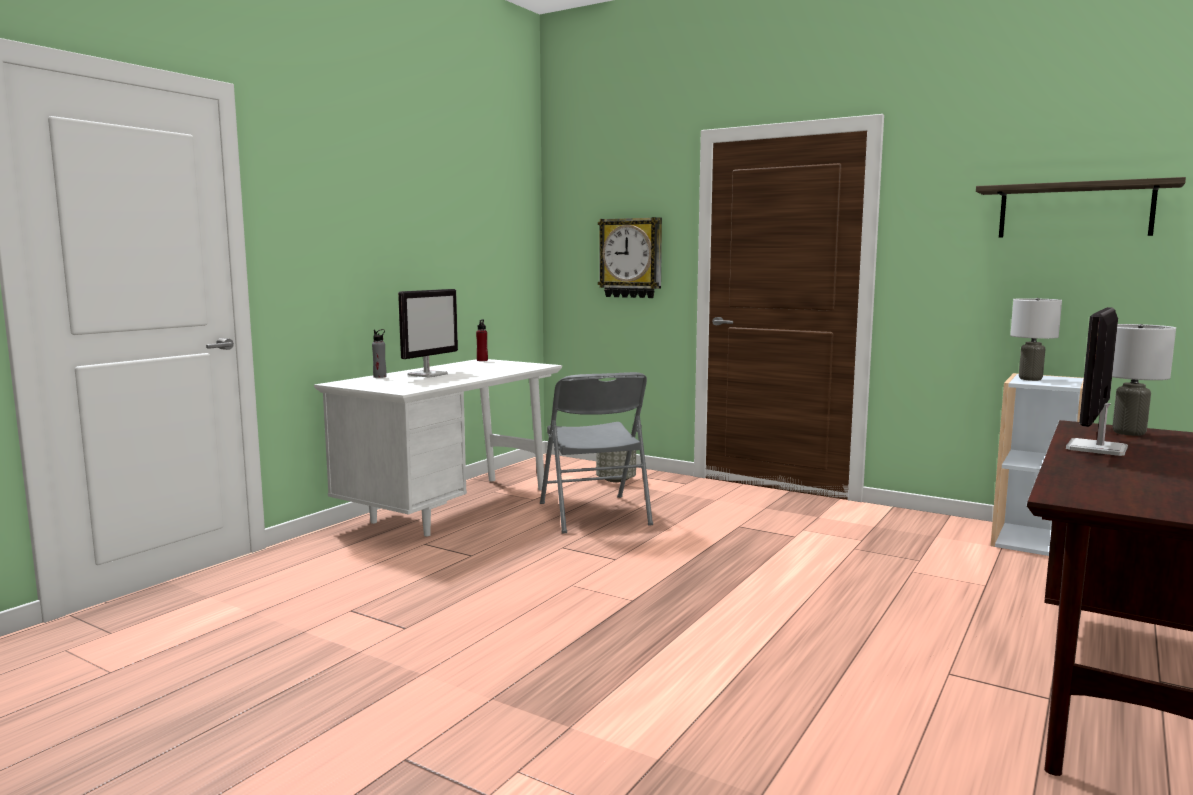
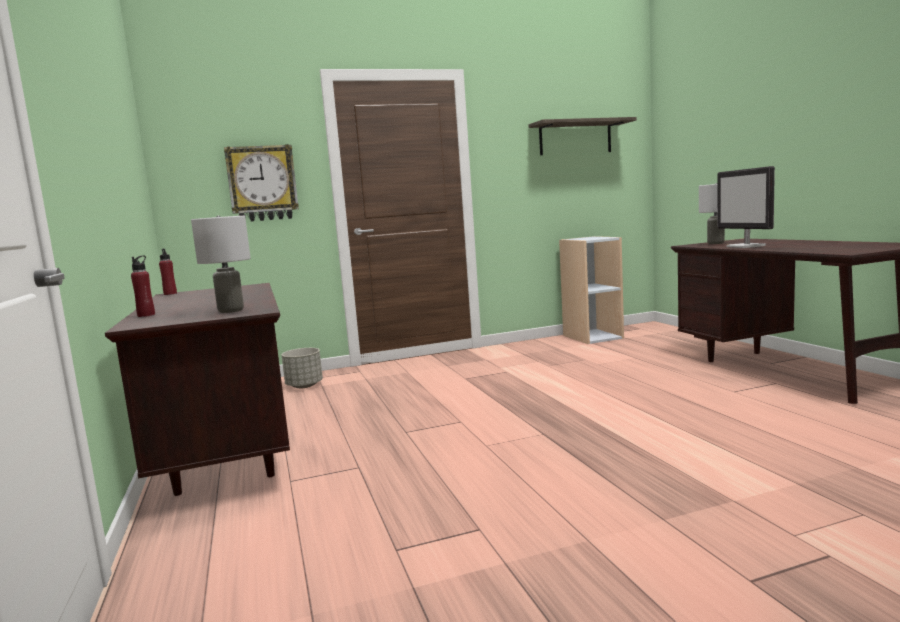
camera: 50 degrees left, 0 degrees up
(380, 376) = (146, 315): grey bottle -> red bottle
(428, 375) = (191, 305): monitor -> none
(452, 509) = (227, 452): white desk -> brown desk
(593, 514) = (358, 407): grey chair -> none
(1029, 379) = (582, 239): white table lamp -> white table lamp (230, 311)

